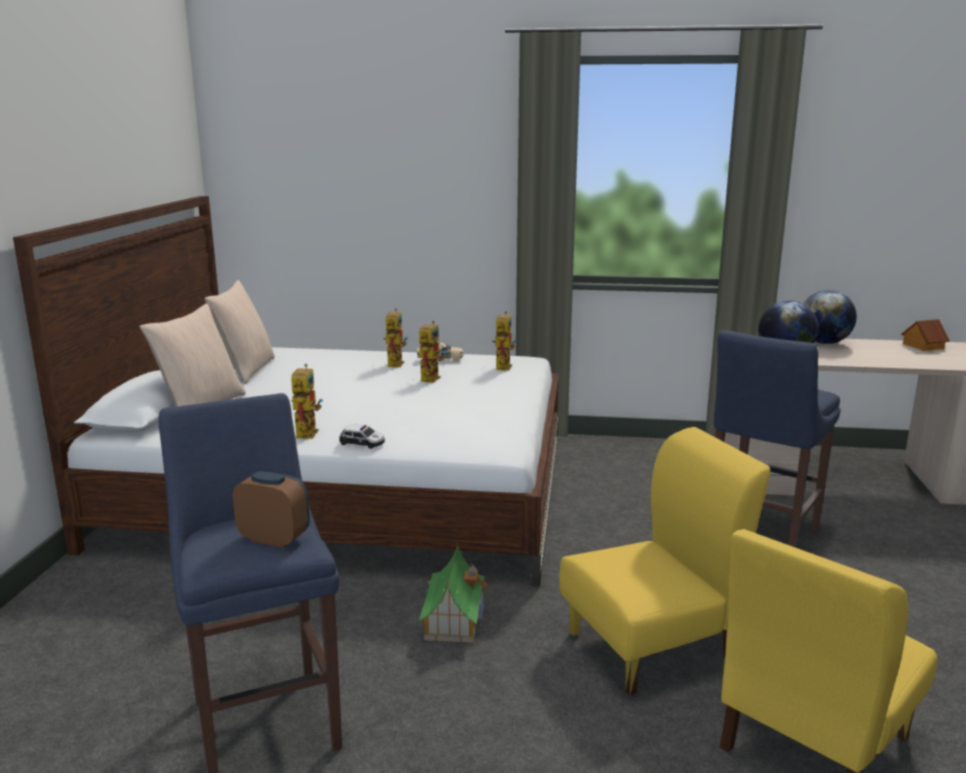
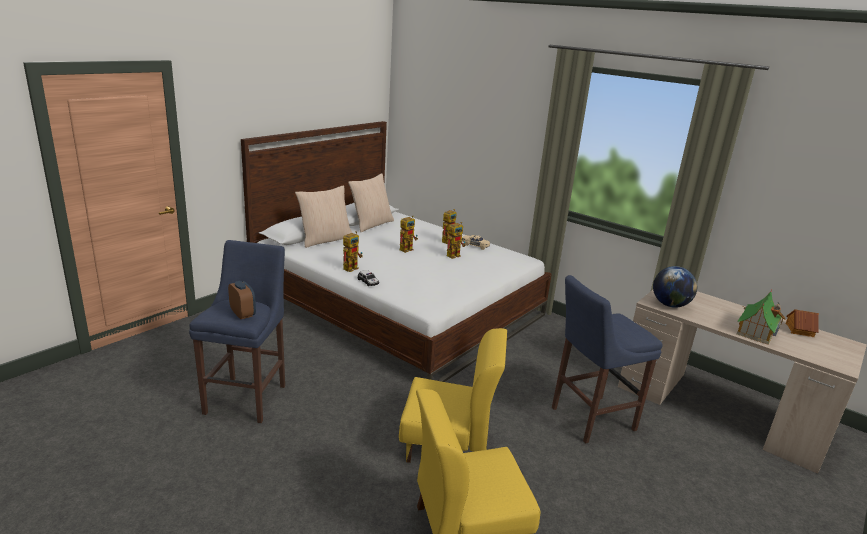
camera: 30 degrees right, 5 degrees up
(453, 618) = (370, 389): toy house -> toy house (756, 331)
(502, 366) = (505, 259): toy robot -> toy robot (407, 249)
(824, 343) = (720, 304): globe -> none

